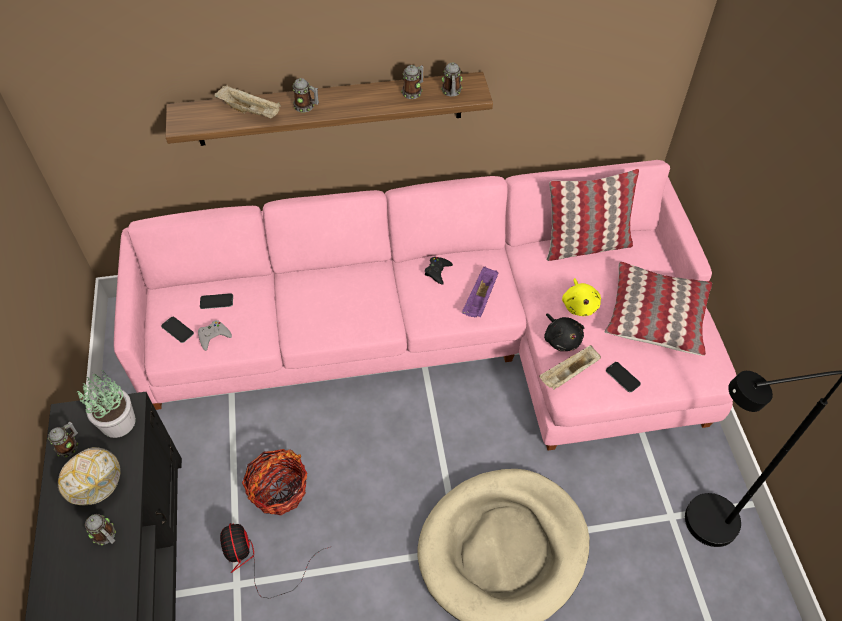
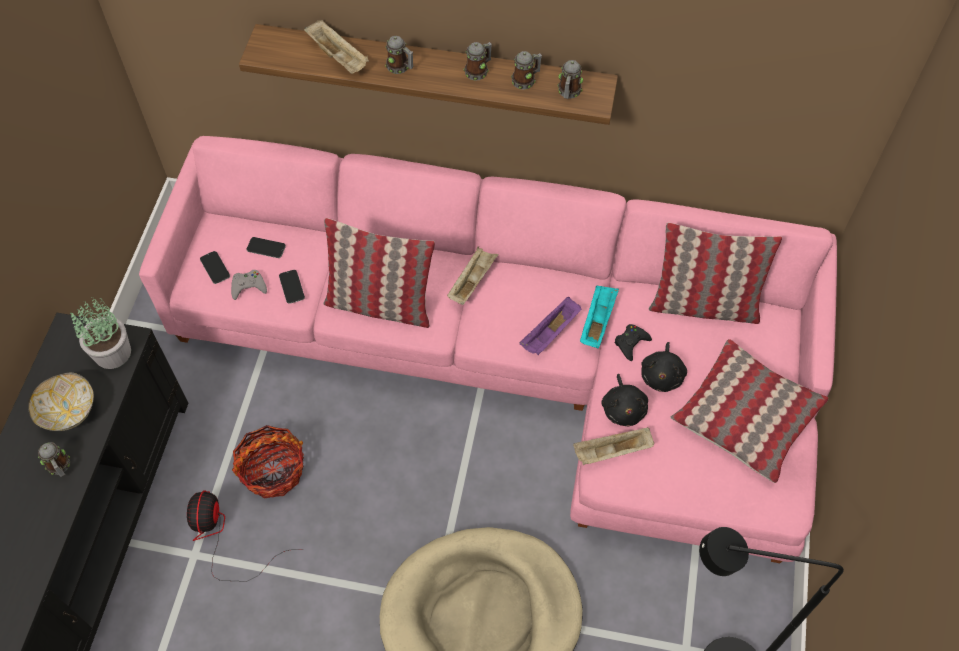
camera: 20 degrees right, 5 degrees up
(69, 445) = (58, 362): mug -> mug (478, 71)
(332, 318) = (380, 304): none -> pillow
(400, 278) = (472, 281): none -> beige tray
(437, 271) = (517, 285): black game controller -> black game controller (631, 343)
(511, 280) = (597, 321): none -> turquoise tray
(579, 305) = (662, 375): yellow plush toy -> black plush toy
(622, 377) = (672, 476): phone -> phone (291, 287)

